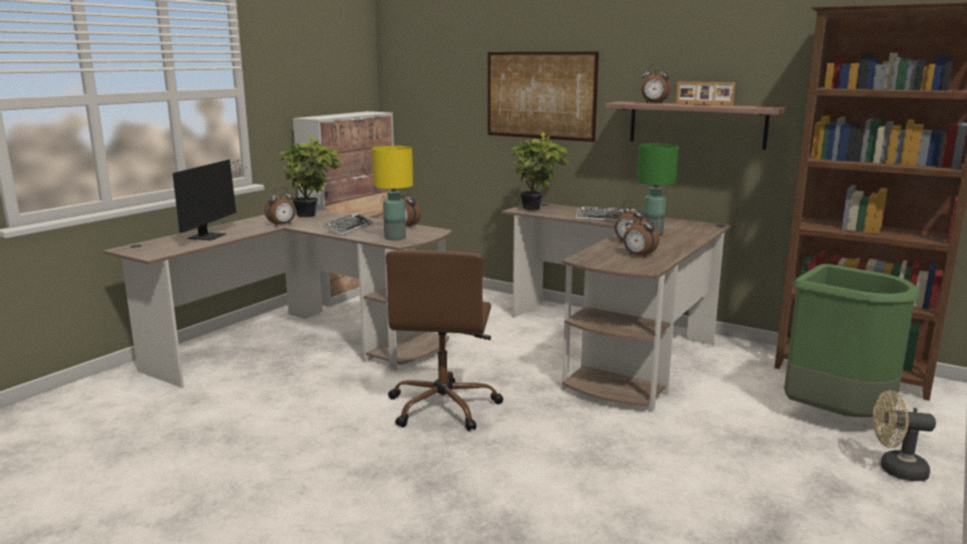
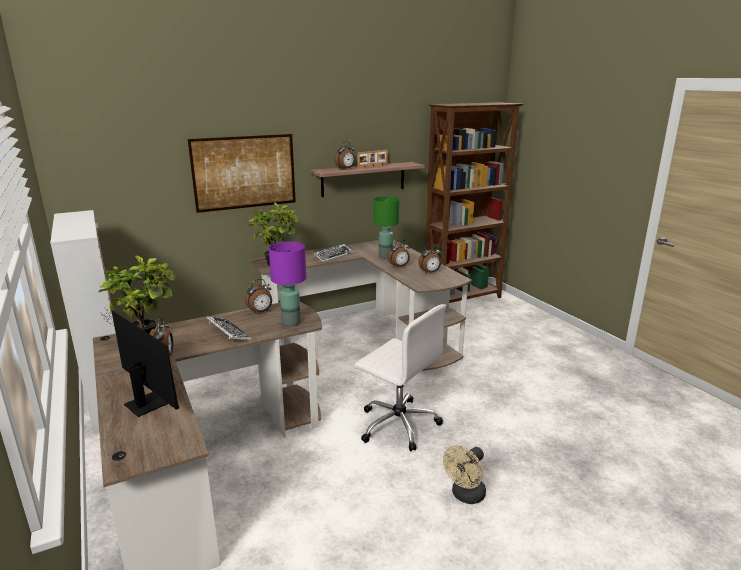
camera: 60 degrees left, 5 degrees up
(395, 238) = (291, 322): yellow table lamp -> purple table lamp
(443, 406) = (397, 424): brown office chair -> white office chair
(834, 416) = (500, 321): green trash can -> none
(895, 470) = (554, 331): beige fan -> beige fan (465, 496)

